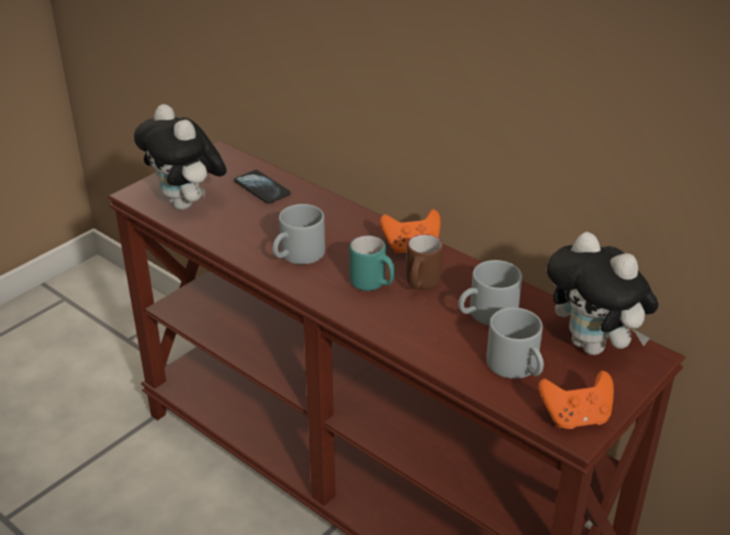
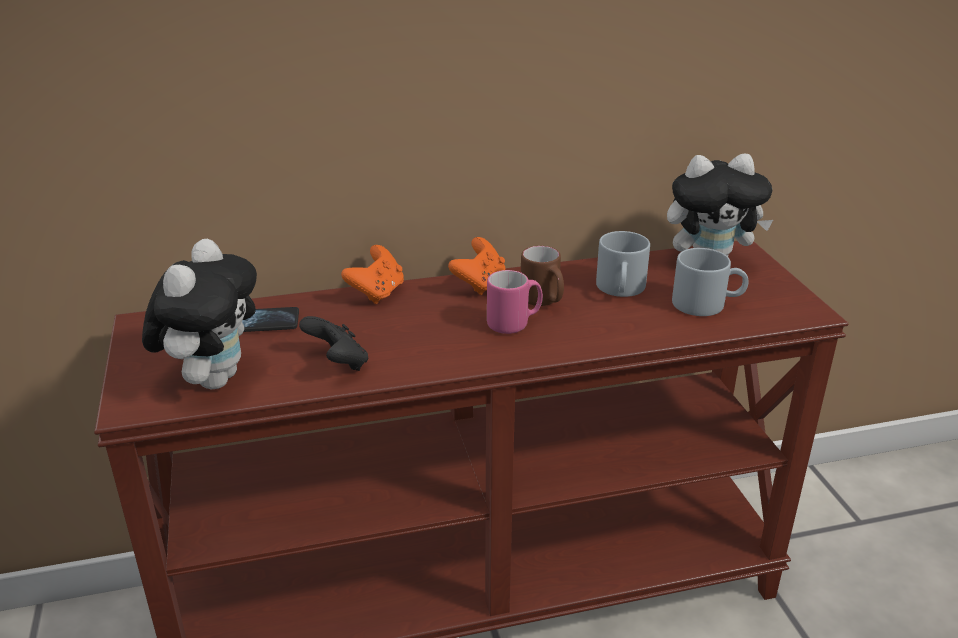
camera: 55 degrees left, 5 degrees down
(187, 204) = (213, 378): plush toy -> plush toy turned 75 degrees counterclockwise
(246, 238) = (338, 363): none -> black game controller
(298, 255) = (413, 345): grey mug -> none
(373, 284) = (514, 324): turquoise mug -> pink mug
(575, 417) = (792, 305): orange game controller -> orange game controller (377, 293)

